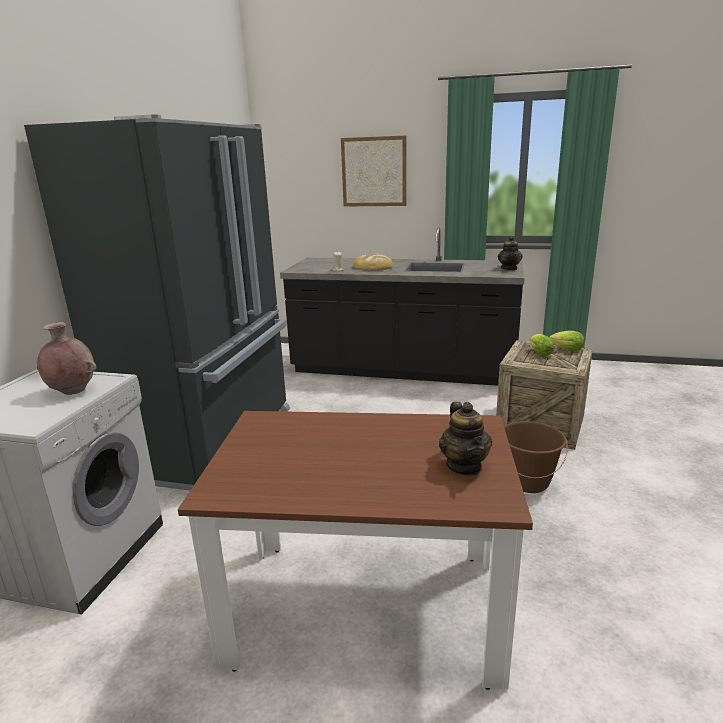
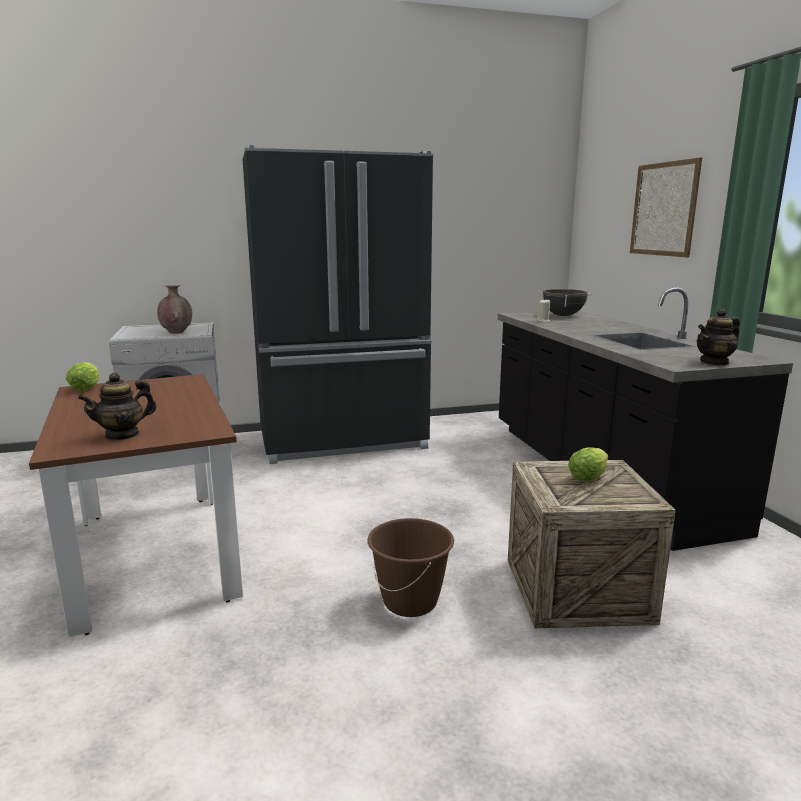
camera: 60 degrees right, 5 degrees down
(324, 263) = (563, 315): none -> black cooking pot
(373, 266) = (586, 326): bread -> none
(564, 349) = (634, 491): lettuce -> lettuce (87, 388)

